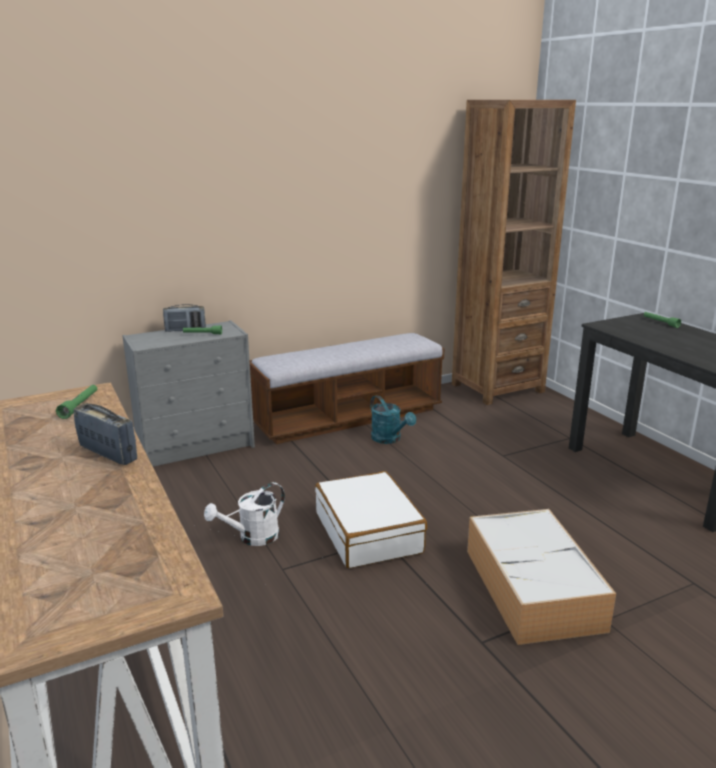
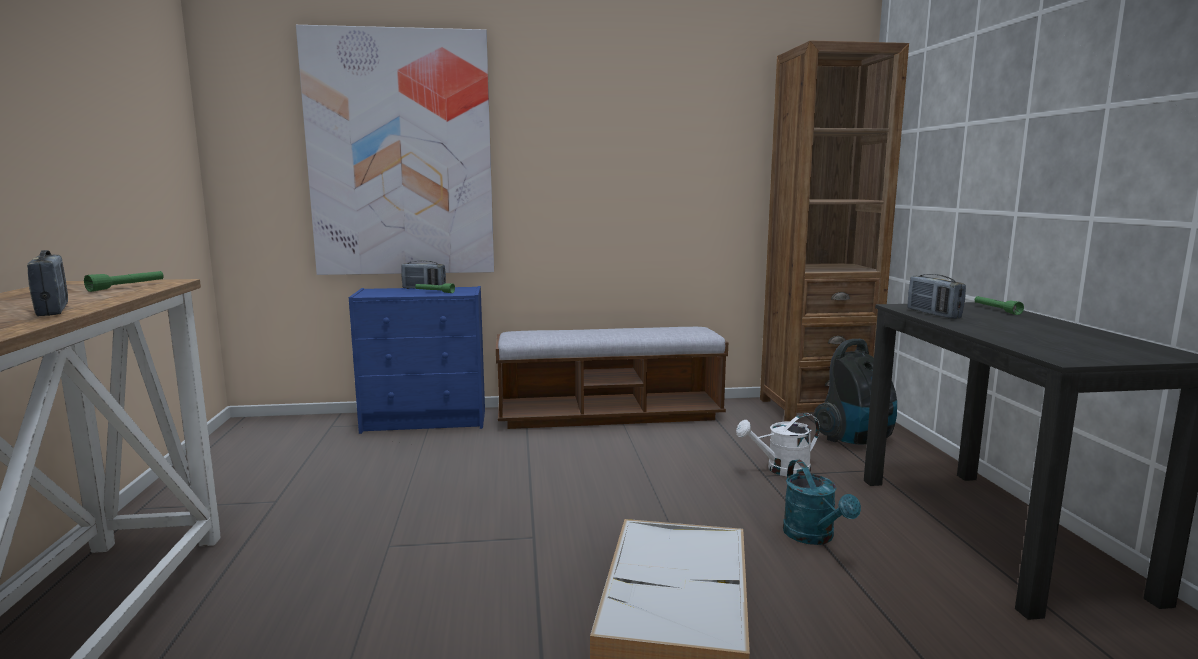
camera: 20 degrees right, 10 degrees down
(150, 204) = (401, 155): none -> picture
(197, 447) = (426, 421): grey dresser -> blue dresser
(252, 538) = (390, 509): white watering can -> white watering can (781, 470)
(369, 533) = (522, 528): white suitcase -> none
(389, 439) = (636, 441): turquoise watering can -> turquoise watering can (814, 537)
(542, 413) = (856, 440): none -> vacuum cleaner
(629, 333) = (933, 314): none -> radio

